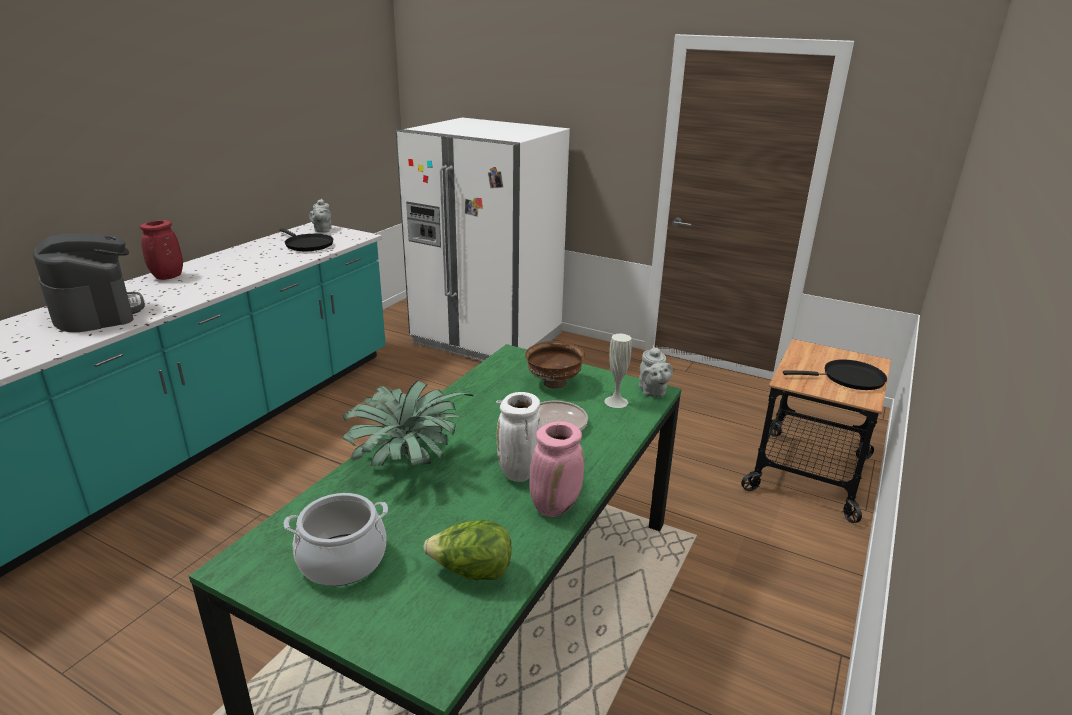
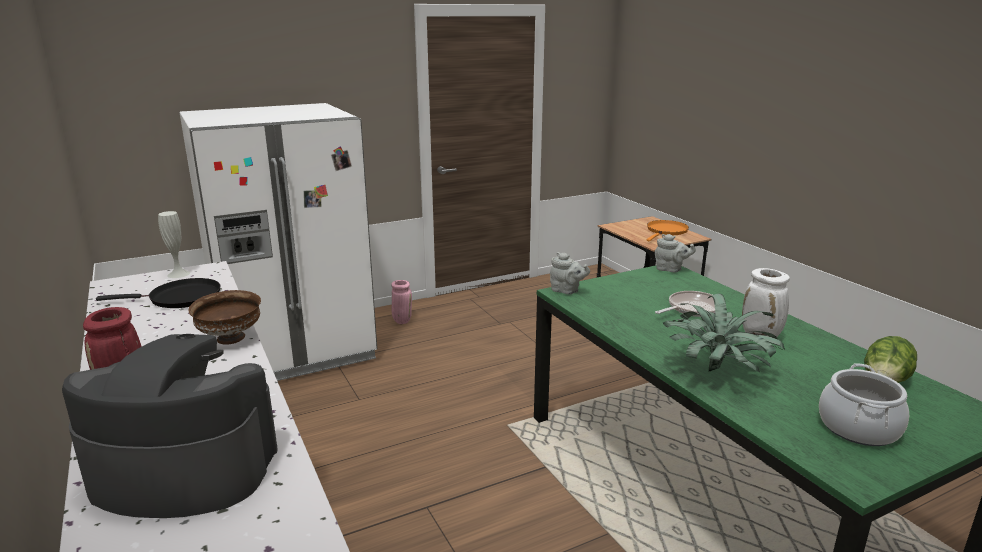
camera: 55 degrees left, 5 degrees down
(322, 230) = (142, 282): grey teapot -> grey teapot (567, 291)
(554, 383) = (629, 292): brown bowl -> brown bowl (231, 339)
(555, 506) = (810, 337): pink vase -> pink vase (402, 321)
(616, 401) = (676, 282): white vase -> white vase (178, 274)
(849, 378) = (666, 231): black frying pan -> orange frying pan

